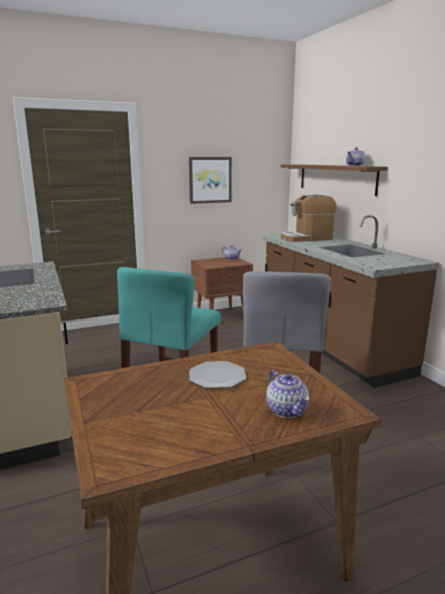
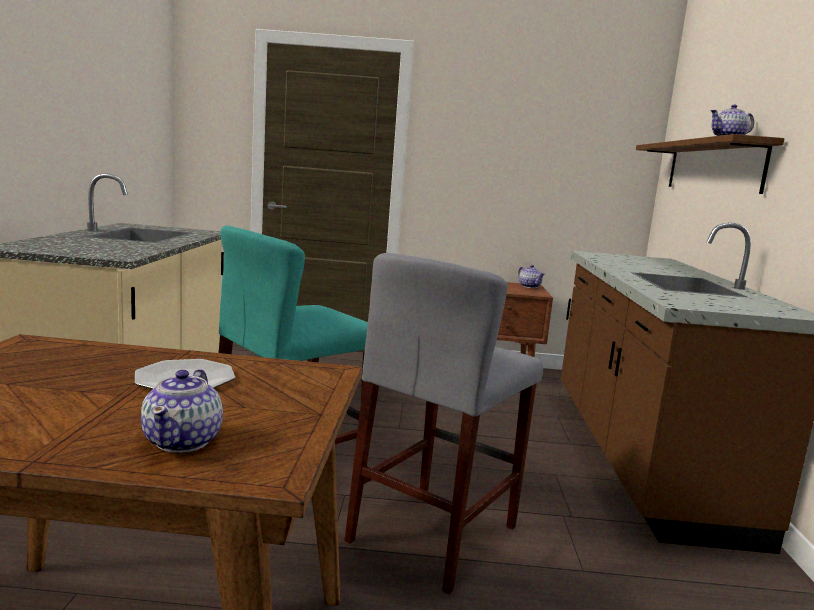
camera: 25 degrees right, 5 degrees down
(210, 180) = (514, 160): picture -> none
(306, 238) = (636, 262): coffee machine -> none

